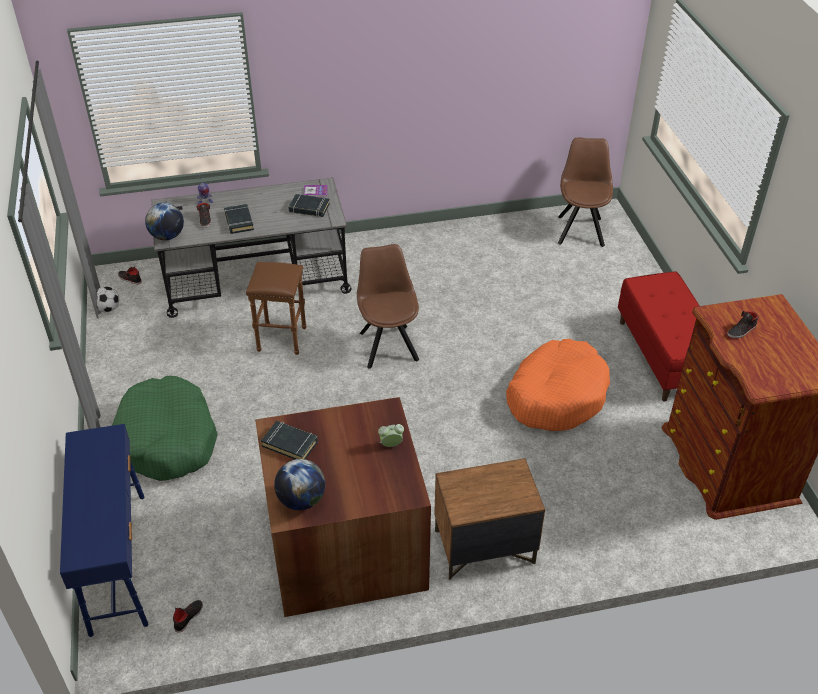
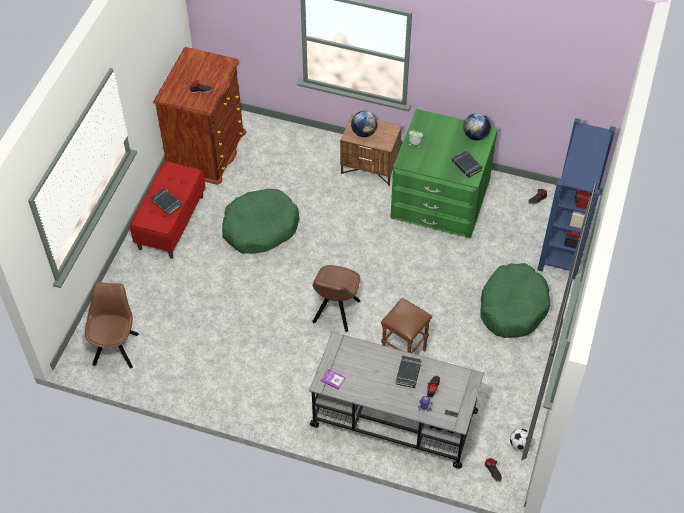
camera: 150 degrees left, 10 degrees up
(119, 562) = (565, 242): blue console table -> blue bookcase
(167, 236) = (468, 382): globe -> globe (363, 132)
(309, 208) = (348, 362): black book -> black book (167, 203)
(345, 544) = (440, 199): brown dresser -> green dresser
(556, 395) = (260, 228): orange dog bed -> green dog bed
(580, 231) = (116, 349): brown chair -> brown chair turned 150 degrees clockwise

